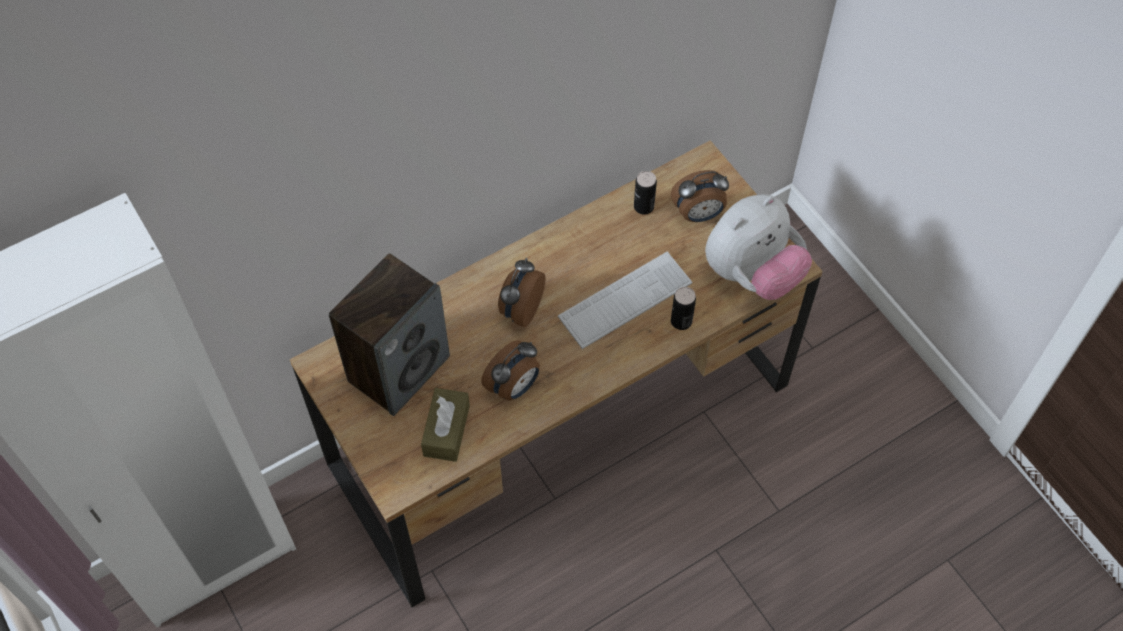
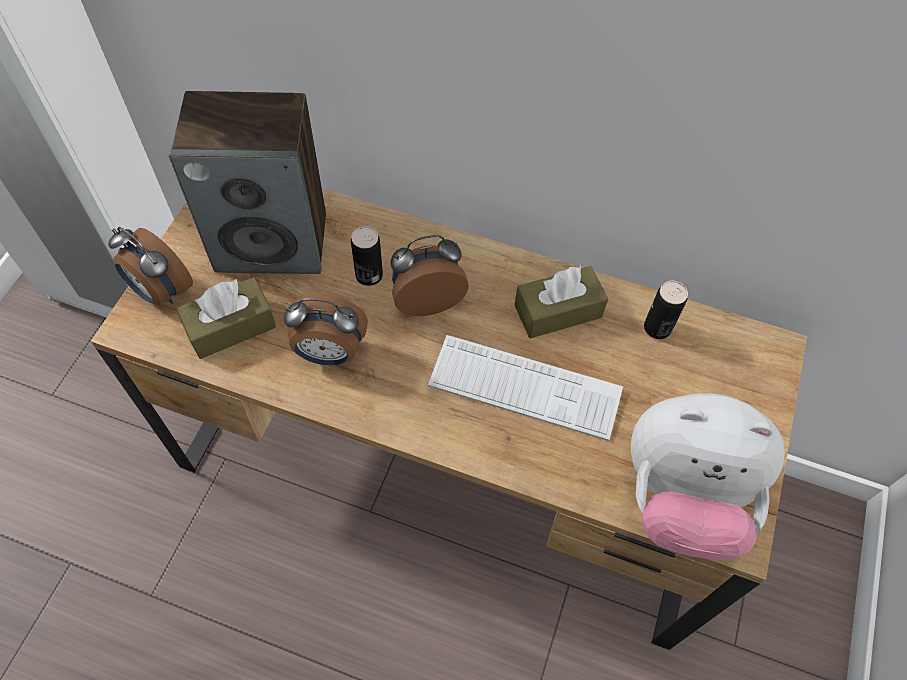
camera: 50 degrees right, 0 degrees up
(589, 247) = (558, 311): none -> brown tissue box
(681, 321) = (549, 463): can -> can (369, 275)
(698, 214) = (702, 388): alarm clock -> alarm clock (160, 291)

